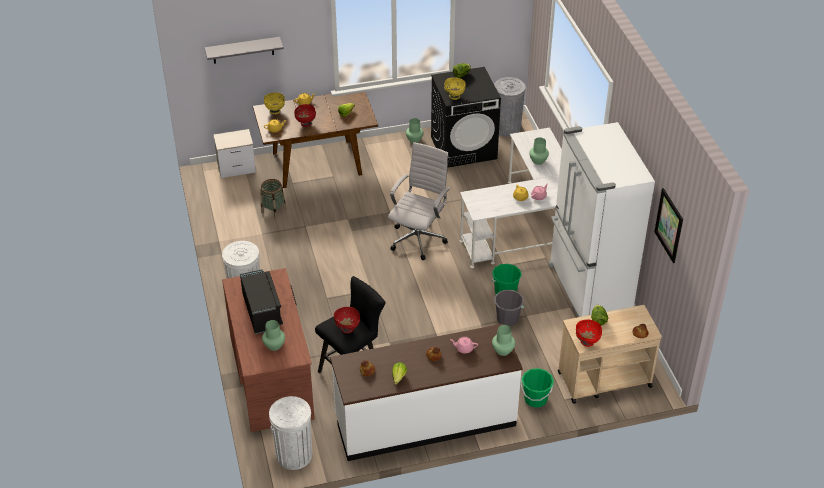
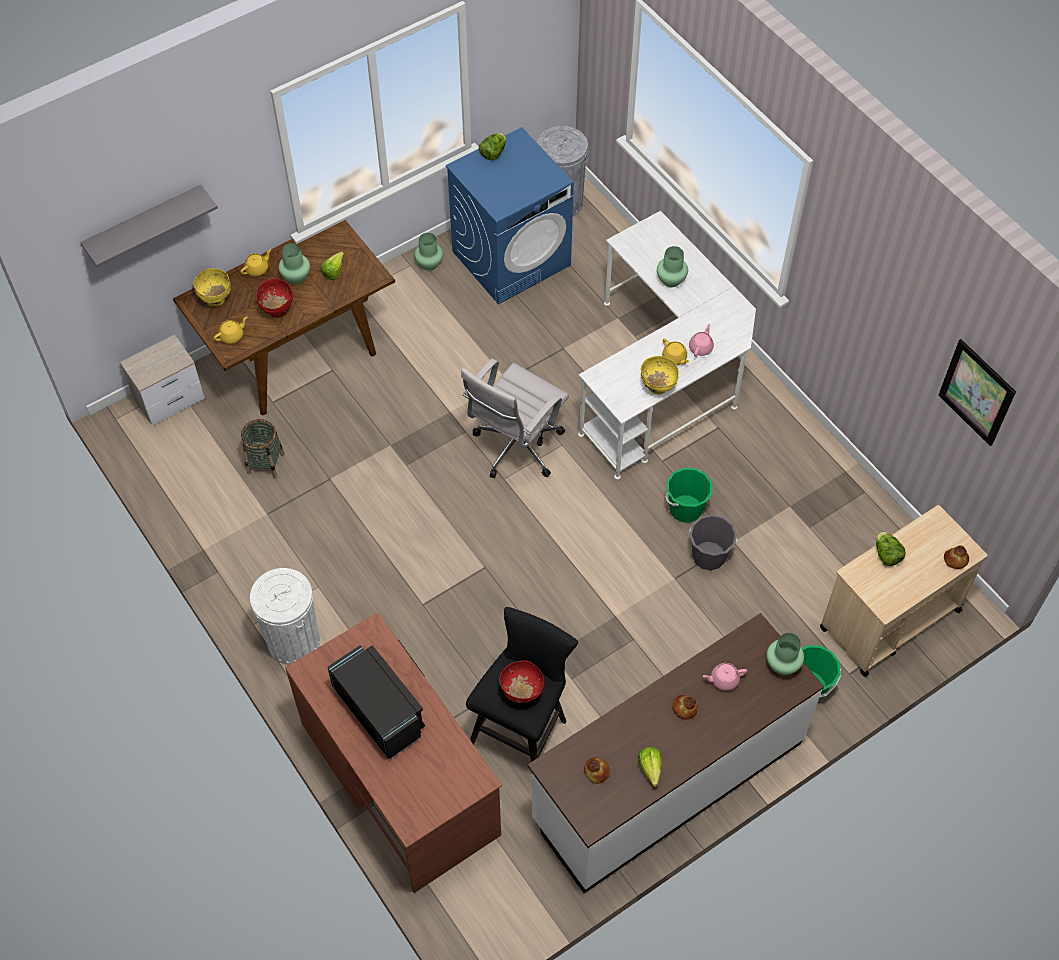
camera: 20 degrees left, 15 degrees up
(274, 345) = (428, 770): green vase -> green vase (295, 277)
(294, 455) = (499, 911): white trash can -> none
(419, 238) = (515, 448): white office chair -> white office chair turned 150 degrees counterclockwise
(454, 96) = (501, 199): yellow bowl -> yellow bowl (657, 387)
(464, 148) = (512, 258): black washing machine -> blue washing machine
(587, 289) = (801, 466): white fridge -> none
(587, 342) = (888, 600): red bowl -> none

